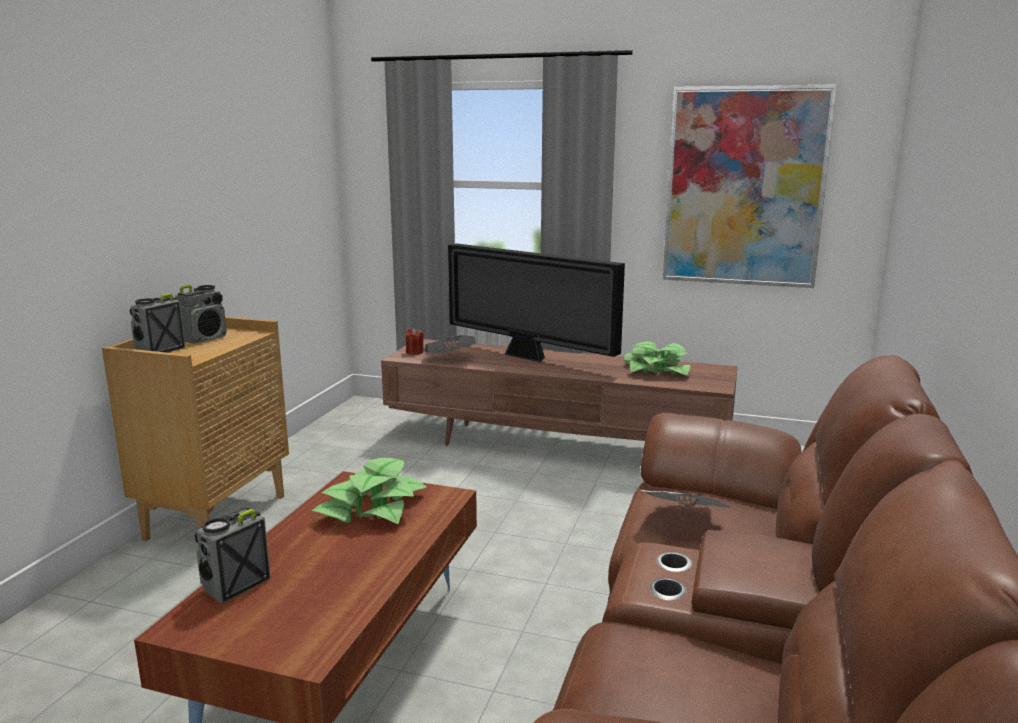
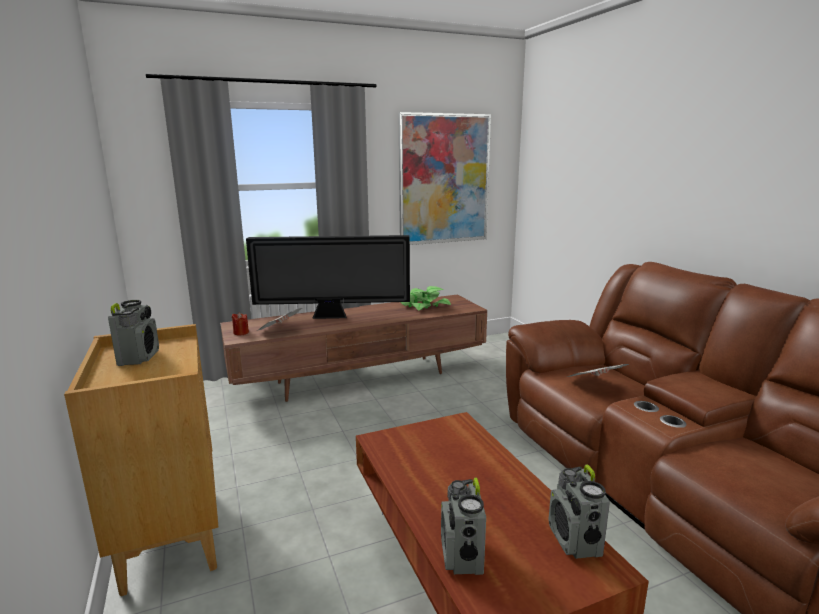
camera: 40 degrees left, 0 degrees up
(159, 351) = (117, 381): radio -> radio (574, 541)
(372, 508) = (432, 451): potted plant -> none

